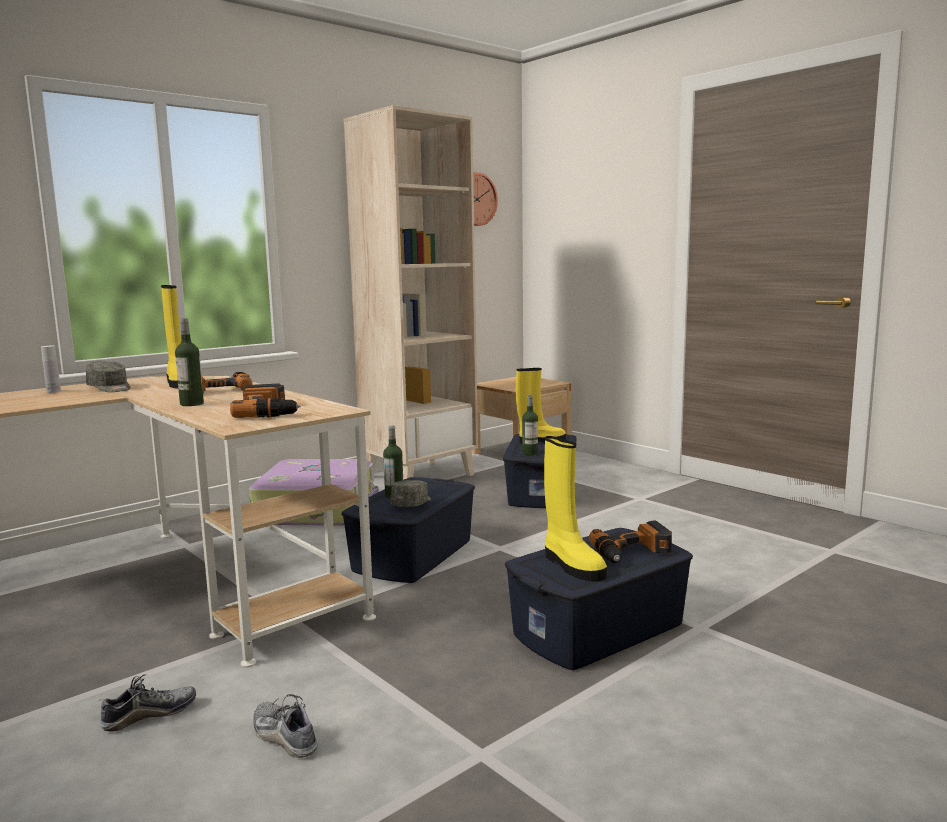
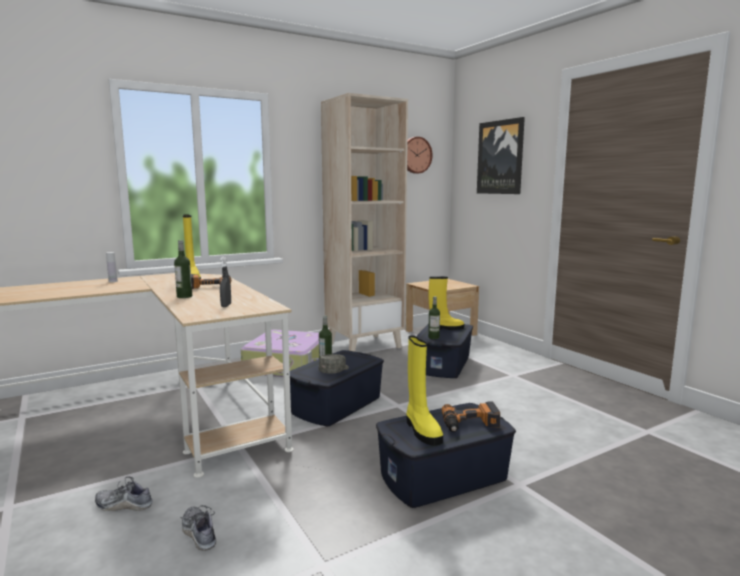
camera: 10 degrees right, 0 degrees up
(110, 388) = (147, 281): grey cap -> none
(149, 715) = (124, 505): shoe -> shoe turned 150 degrees counterclockwise
(269, 411) = (226, 305): power drill -> grey spray bottle
(596, 201) = (500, 157): none -> picture

